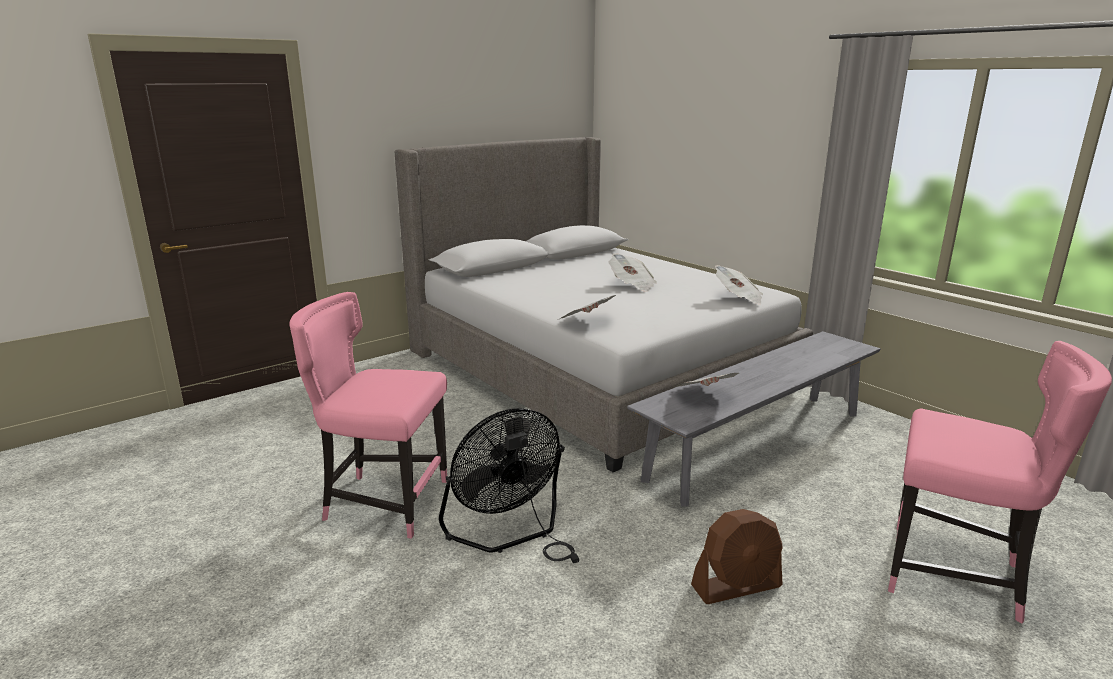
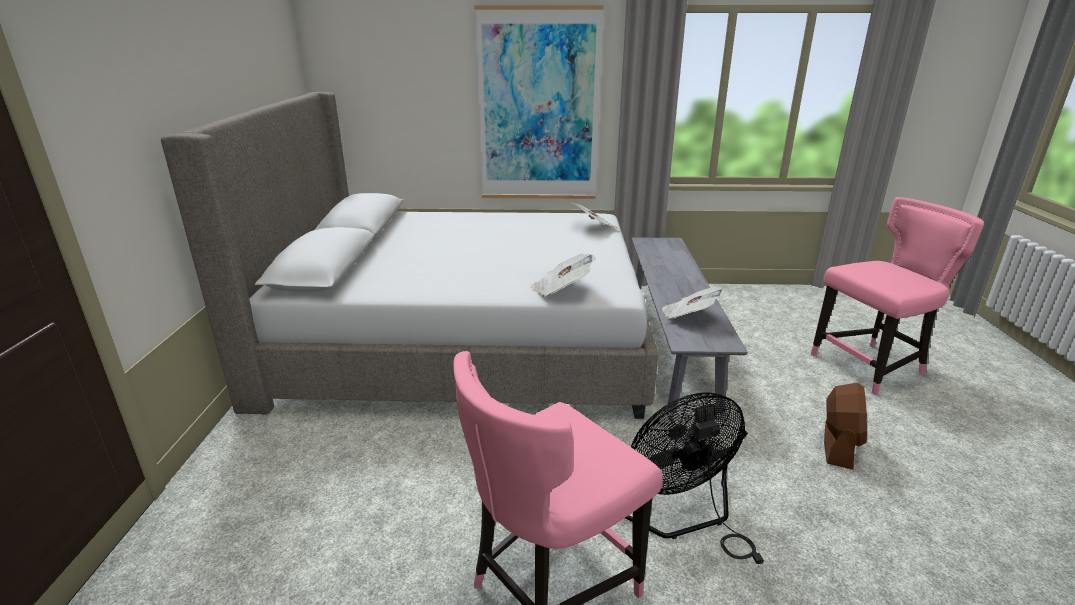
camera: 50 degrees left, 5 degrees up
(518, 532) = (690, 515): black fan -> black fan turned 60 degrees clockwise
(632, 285) = (500, 242): newspaper -> none
(756, 168) = (538, 107): none -> picture

